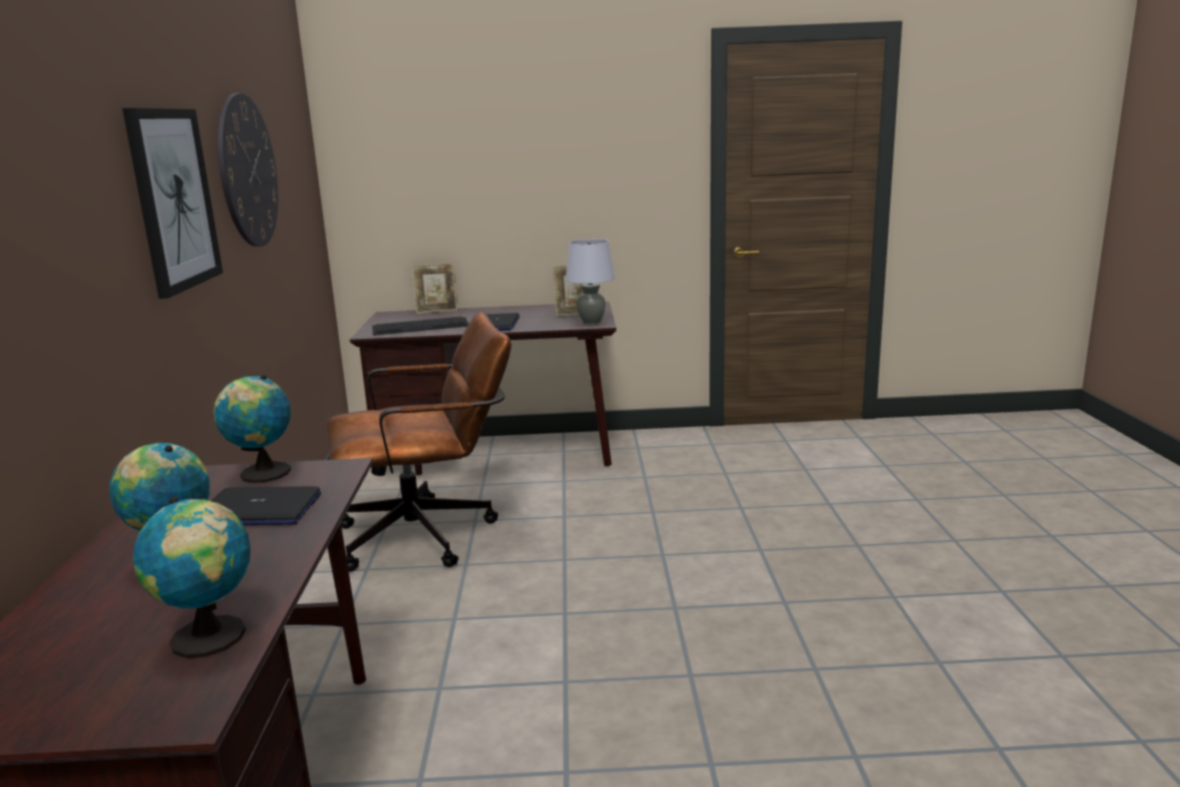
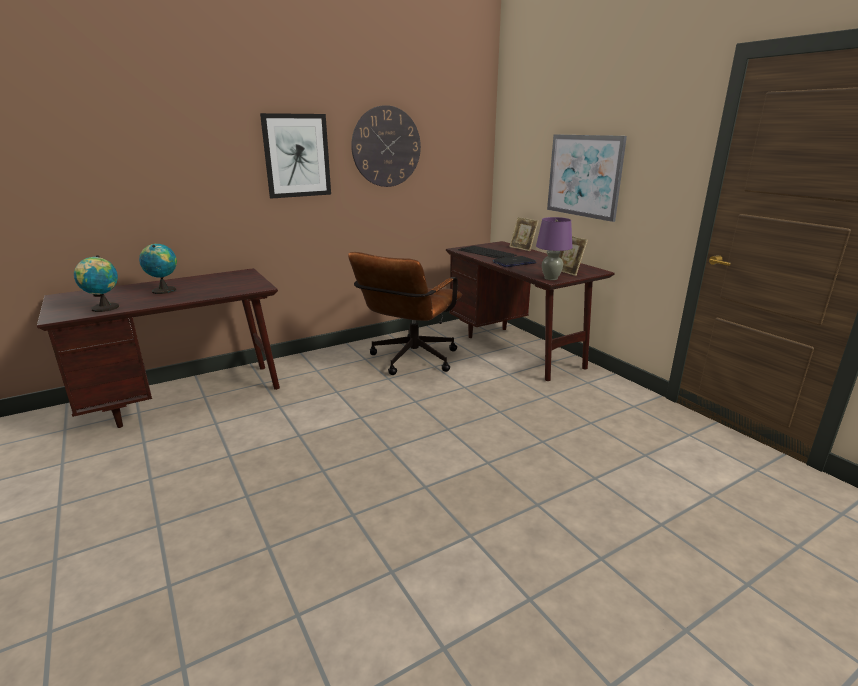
camera: 60 degrees right, 5 degrees up
(258, 510) = (213, 288): laptop -> none
(261, 474) = (250, 279): globe -> none
(431, 534) = (409, 361): brown office chair -> brown office chair turned 75 degrees clockwise
(529, 187) = (584, 176): none -> picture
(591, 323) = (551, 278): grey table lamp -> purple table lamp

